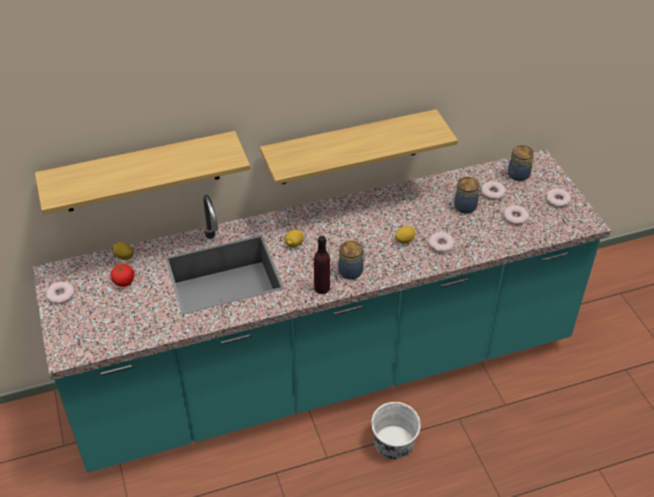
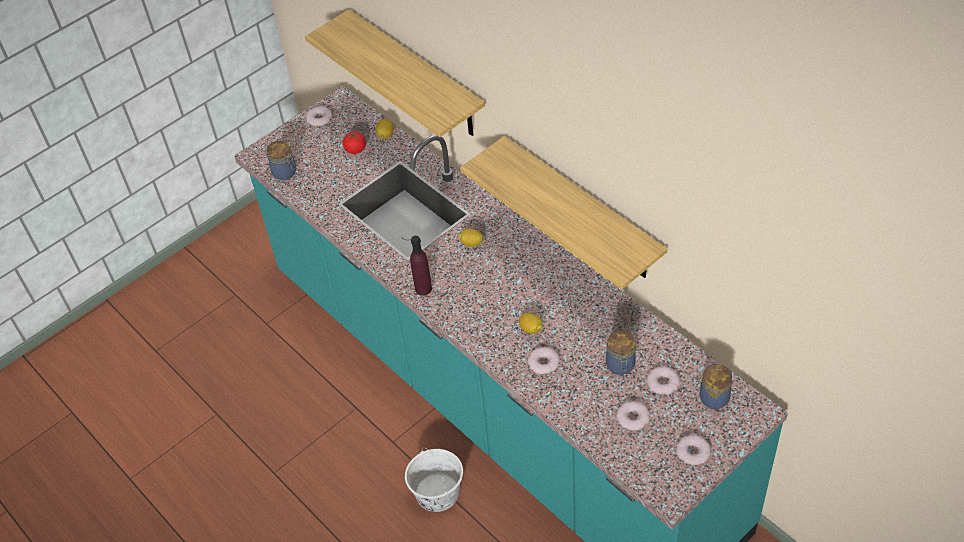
camera: 70 degrees right, 5 degrees up
(351, 271) = (459, 302): jar -> jar (285, 173)

